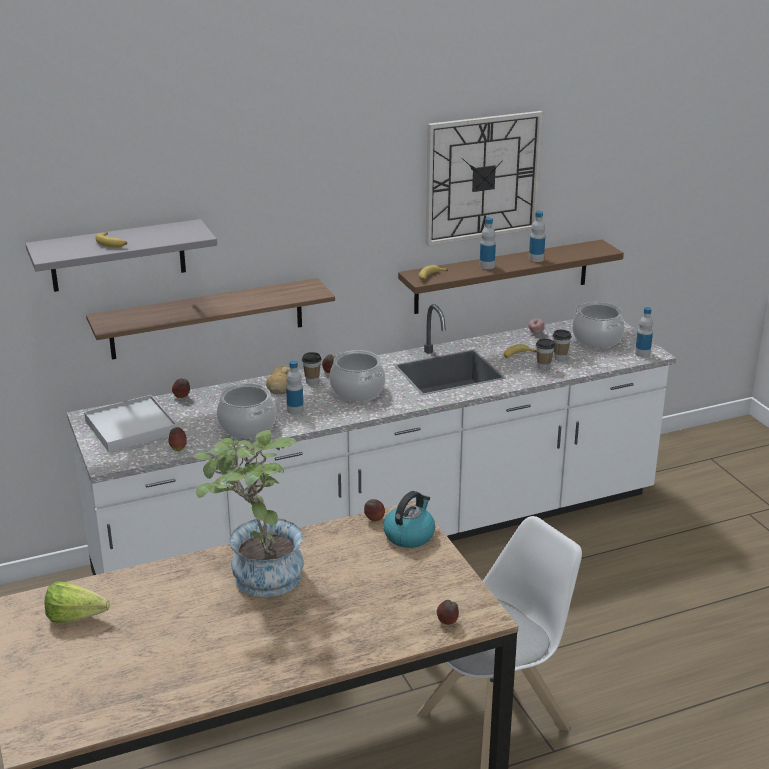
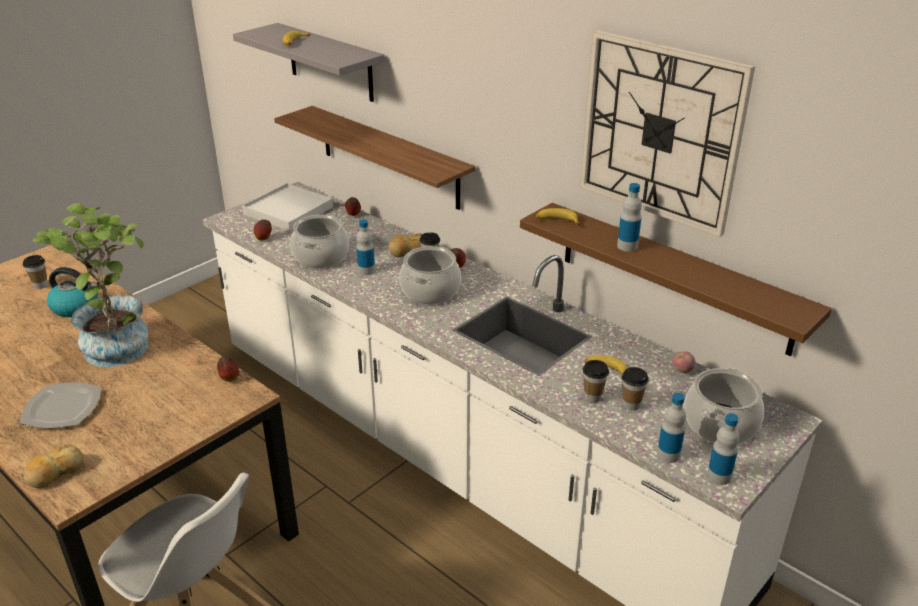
camera: 65 degrees right, 5 degrees up
(80, 618) = (40, 285): lettuce -> cup
(348, 615) = (62, 407): none -> plate
(409, 535) = (209, 407): kettle -> kettle (76, 307)
(448, 623) = (55, 473): apple -> bread
(536, 259) = (691, 273): bottle -> bottle (668, 455)

